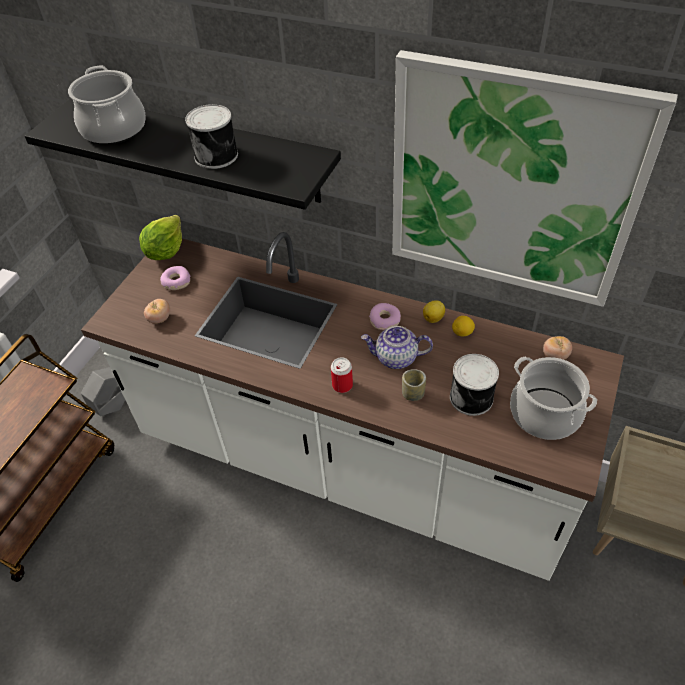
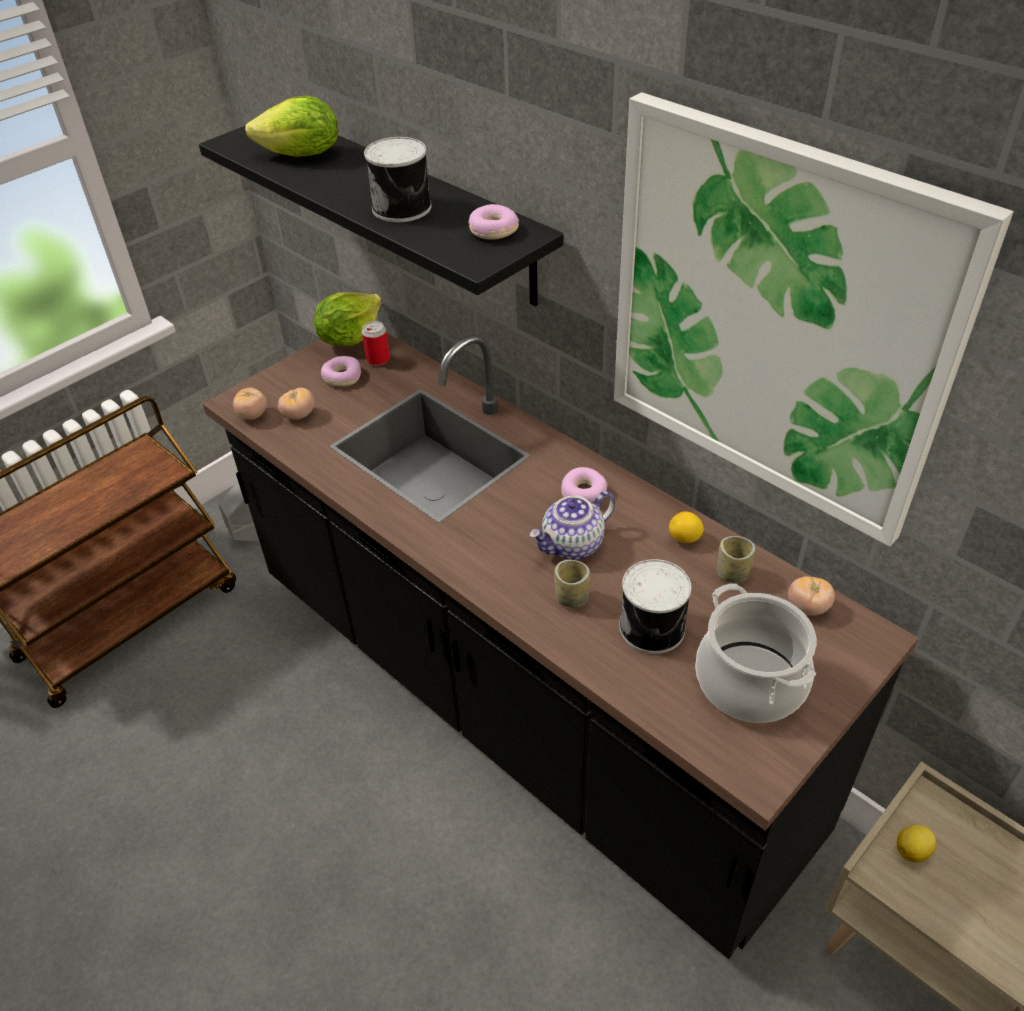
camera: 20 degrees right, 5 degrees down
(114, 129) = (302, 155): cooking pot -> lettuce
(125, 328) = (253, 415): none -> tomato
(292, 159) = (493, 230): none -> donut
(342, 385) = (482, 559): can -> can (378, 359)
(350, 464) = (520, 701): white counter -> black counter
(396, 358) = (573, 545): teapot -> teapot turned 60 degrees counterclockwise
(434, 318) = (654, 508): lemon -> lemon (912, 851)
(502, 348) = (732, 574): none -> cup

